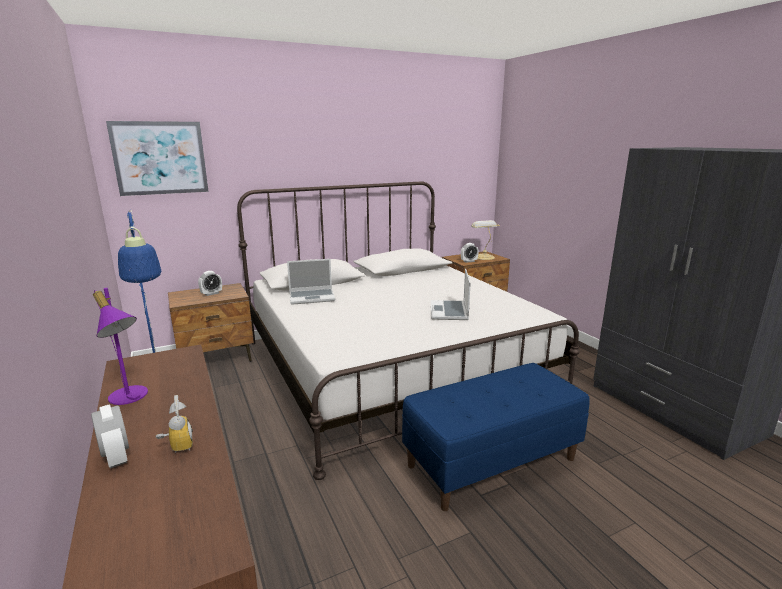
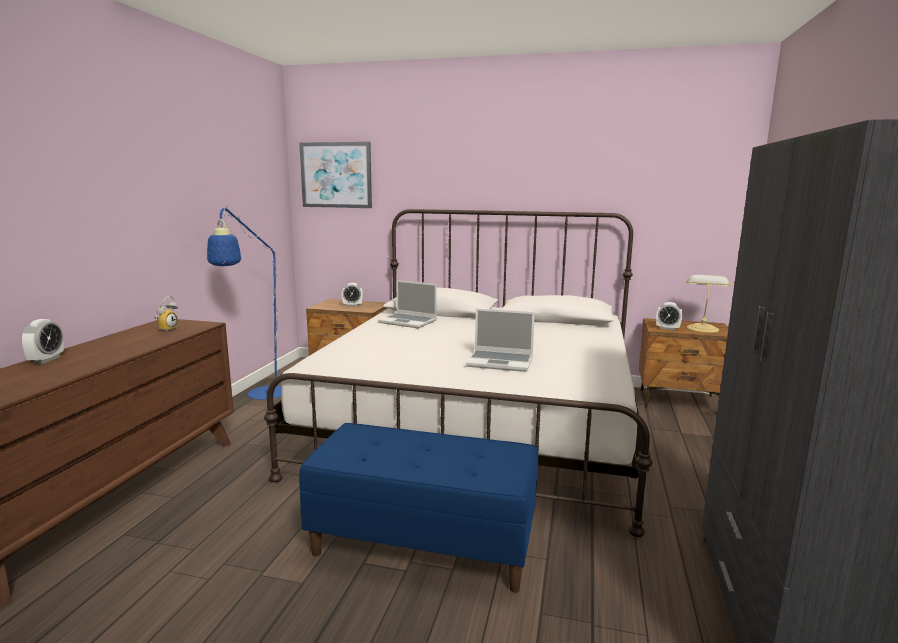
camera: 40 degrees right, 5 degrees down
(129, 398) = (121, 337): purple table lamp -> none
(177, 446) = (74, 365): alarm clock -> alarm clock (167, 329)
(449, 312) = (501, 362): laptop -> laptop turned 120 degrees counterclockwise

